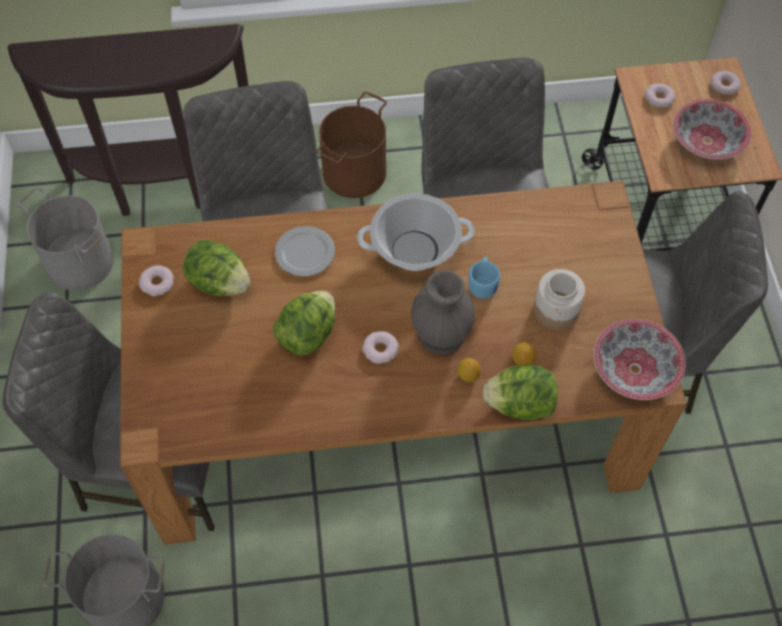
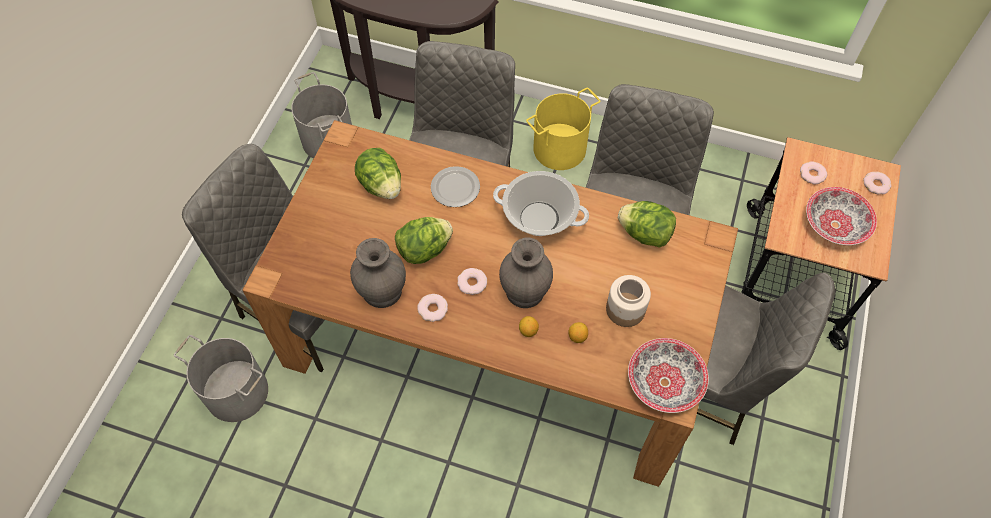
camera: 25 degrees right, 0 degrees up
(157, 283) = (338, 168): donut -> donut (433, 309)
(283, 398) = (381, 289): none -> grey vase
(353, 172) = (559, 148): brown bucket -> yellow bucket
(483, 284) = (578, 265): blue mug -> none
(520, 404) = (557, 370): lettuce -> lettuce (645, 234)

